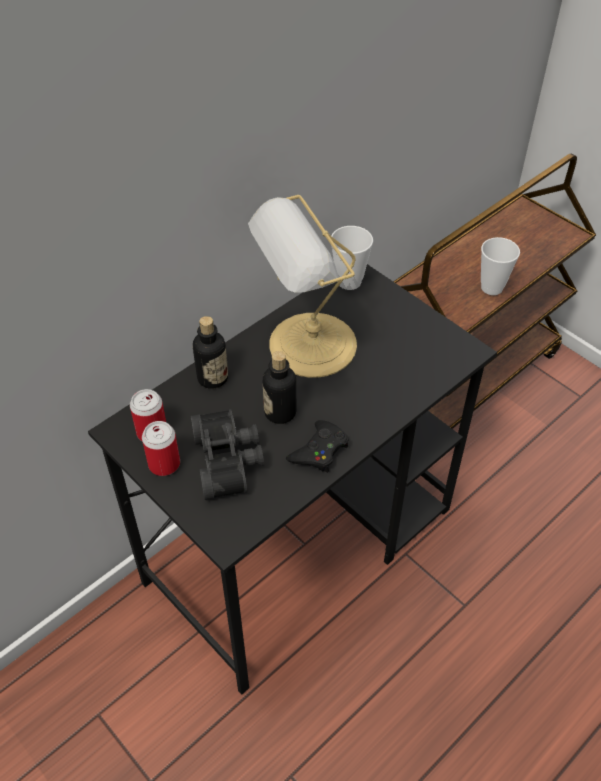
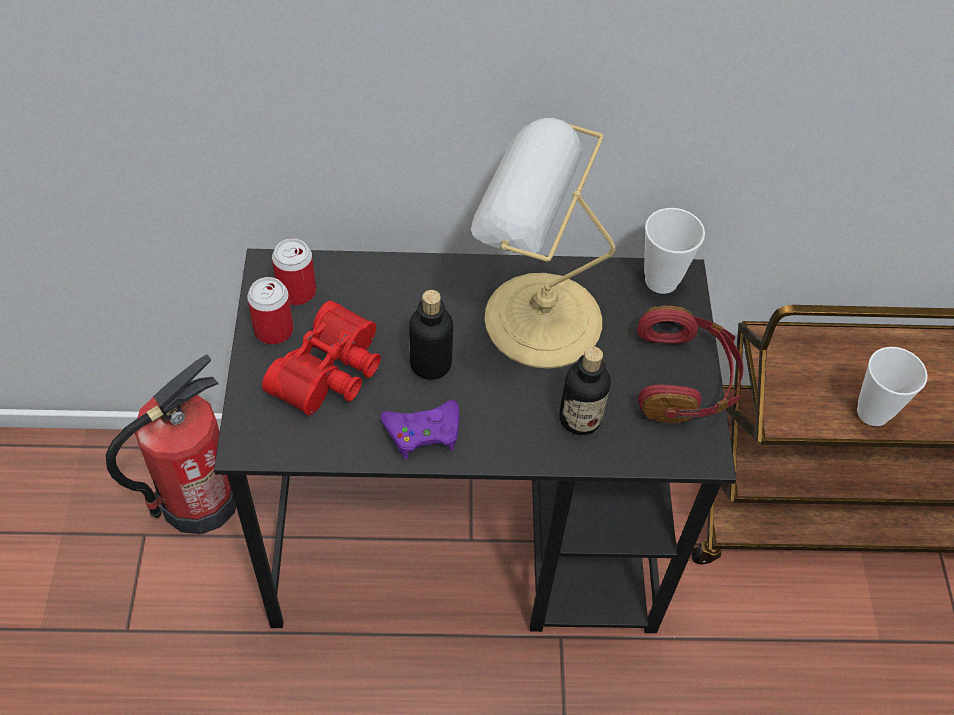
camera: 40 degrees right, 5 degrees up
(112, 662) = (198, 500): none -> fire extinguisher
(212, 378) = (408, 281): bottle -> bottle (580, 418)
(229, 460) = (332, 373): black binoculars -> red binoculars
(319, 451) = (423, 432): black game controller -> purple game controller
(418, 322) = (685, 379): none -> red headphones

